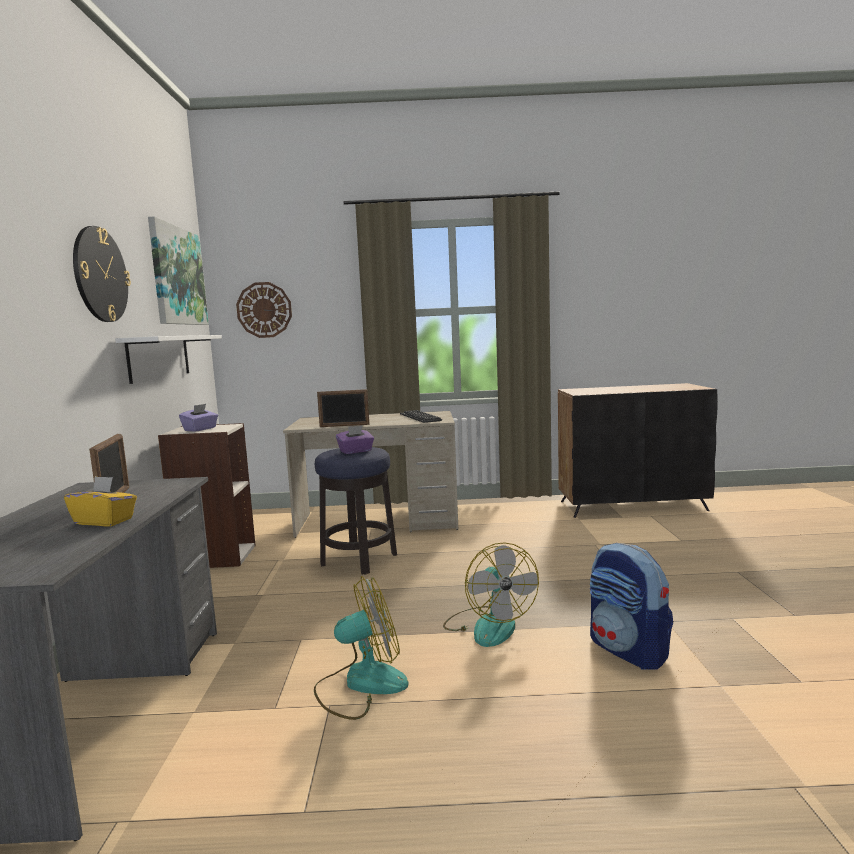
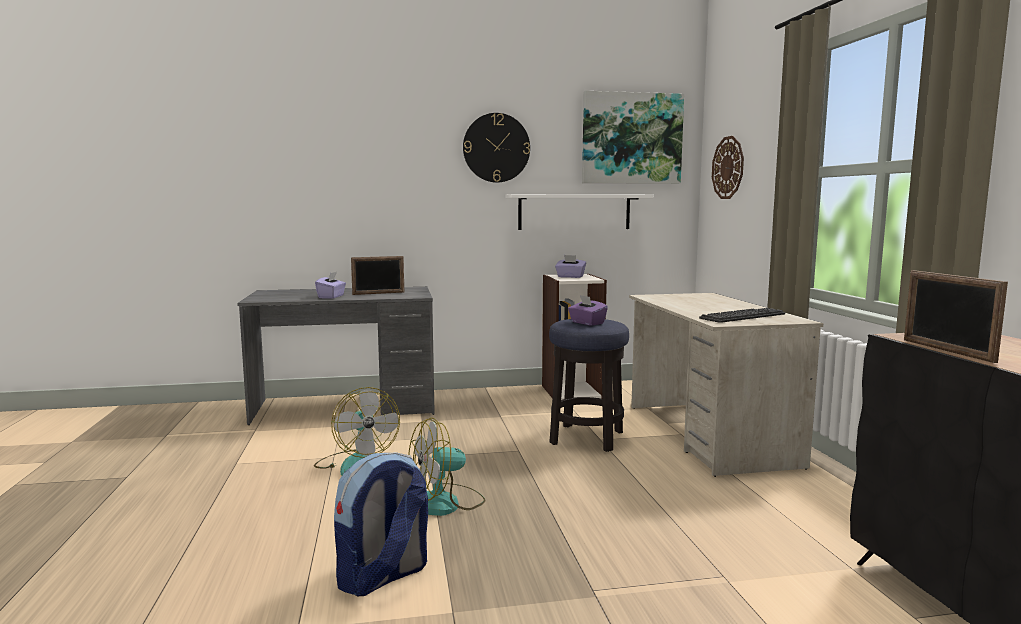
camera: 80 degrees right, 0 degrees up
(104, 521) = (331, 297): yellow tissue box -> purple tissue box
(344, 425) = (663, 303): picture frame -> picture frame (946, 350)

